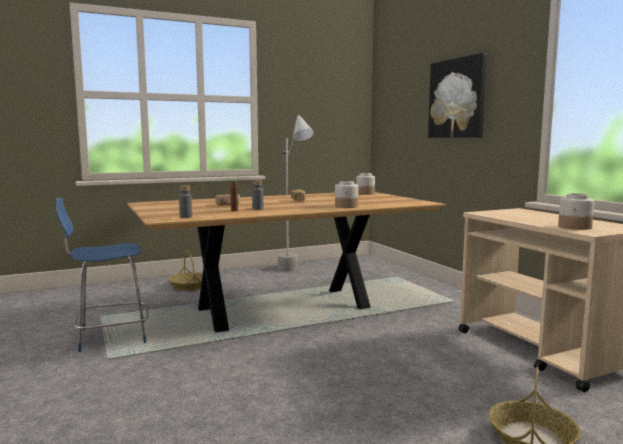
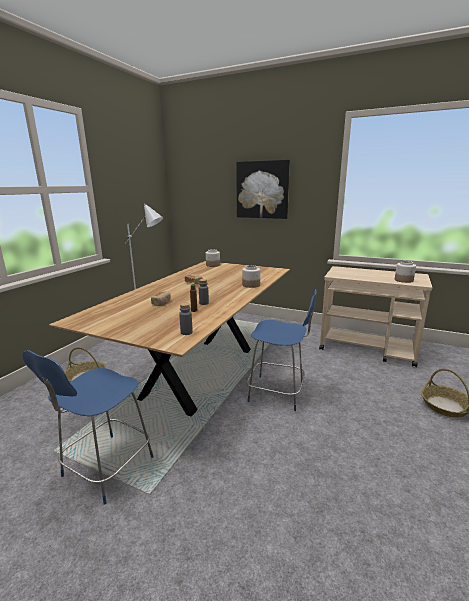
camera: 40 degrees left, 10 degrees up
(326, 346) = (278, 393): none -> blue chair

